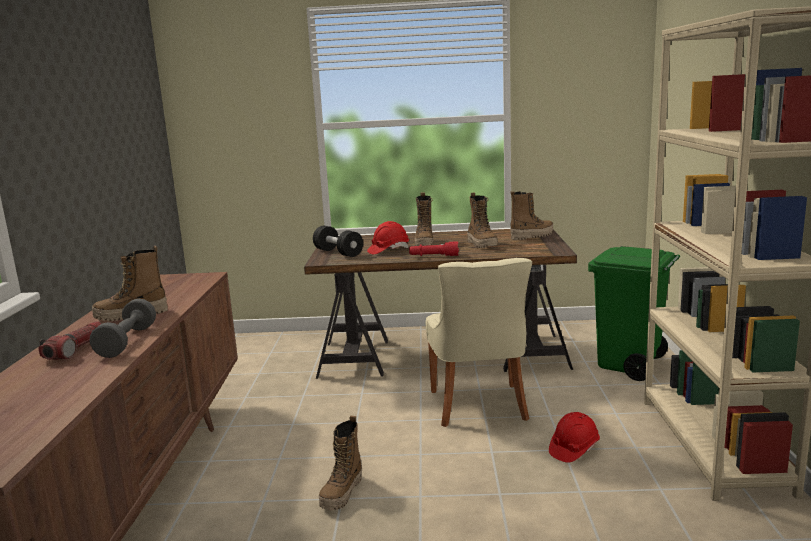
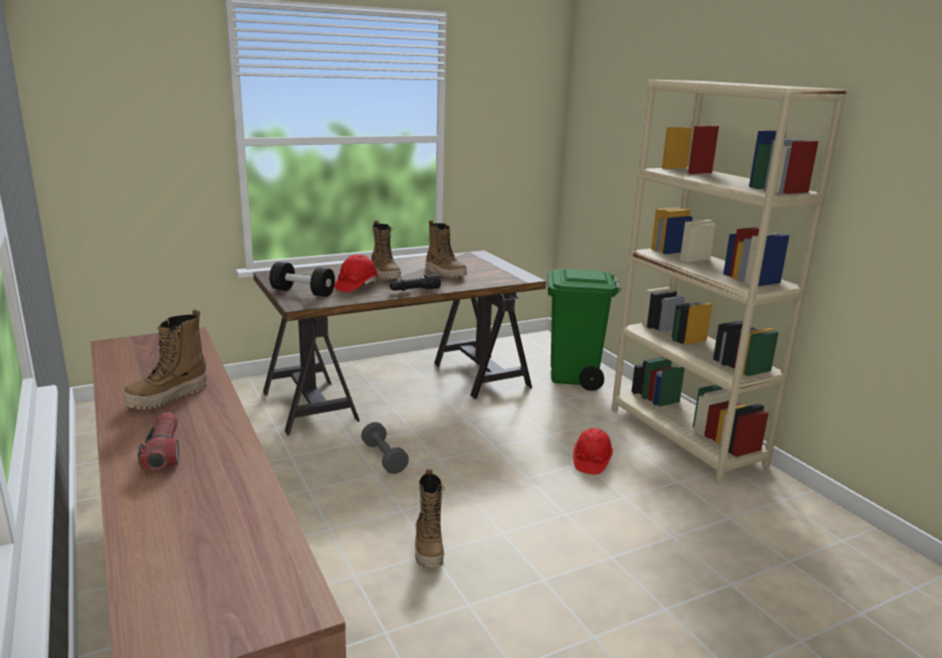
camera: 30 degrees left, 5 degrees up
(127, 342) = (218, 431): grey dumbbell -> grey dumbbell (384, 458)
(433, 256) = (414, 290): red flashlight -> black flashlight
(479, 407) = (481, 437): beige chair -> none
(532, 236) = (480, 262): boot -> none

